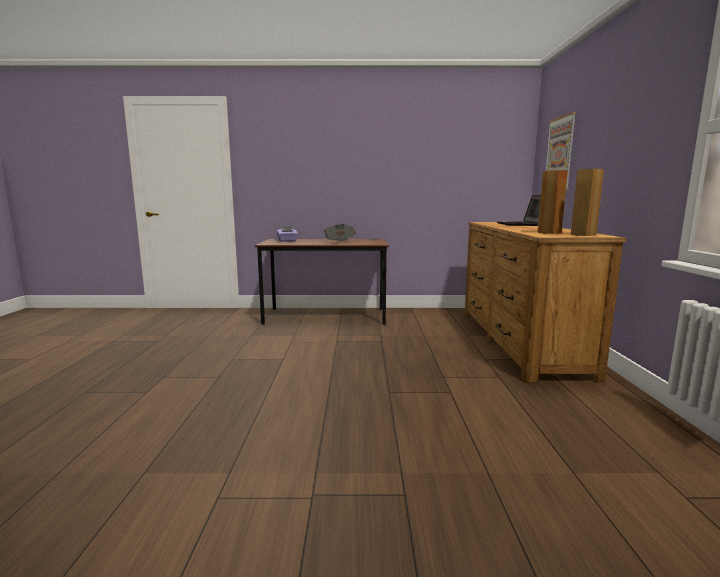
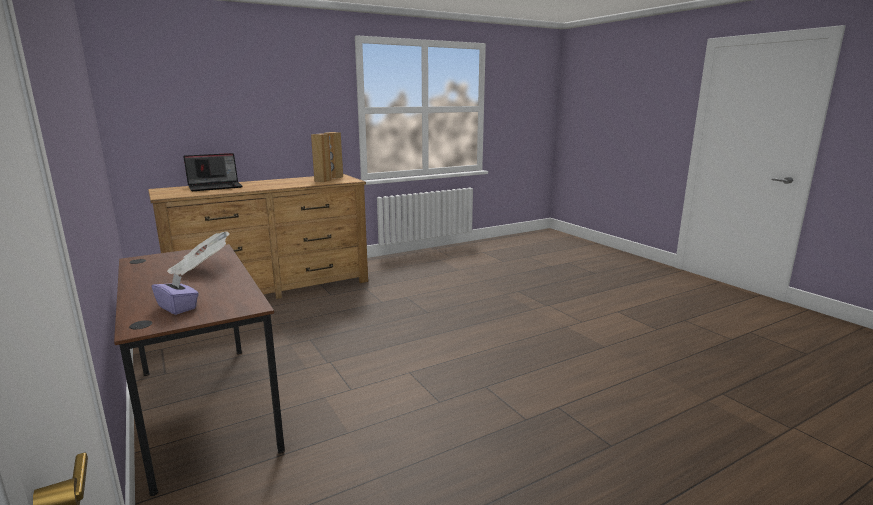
camera: 120 degrees left, 5 degrees up
(560, 154) = (180, 109): picture -> none

